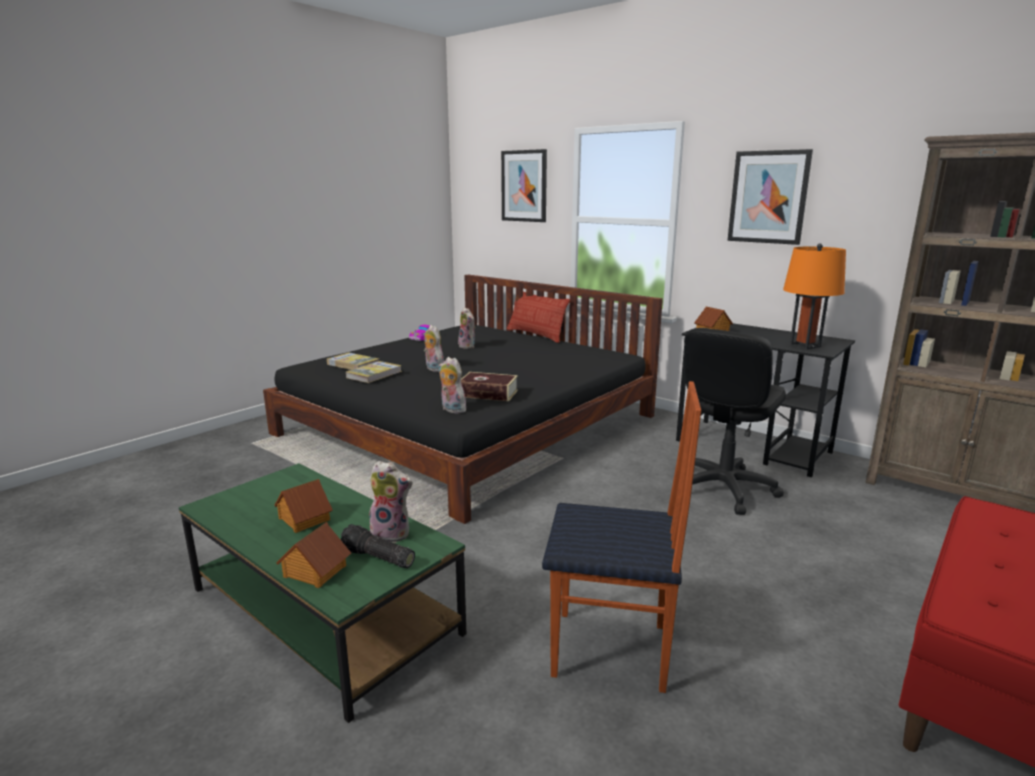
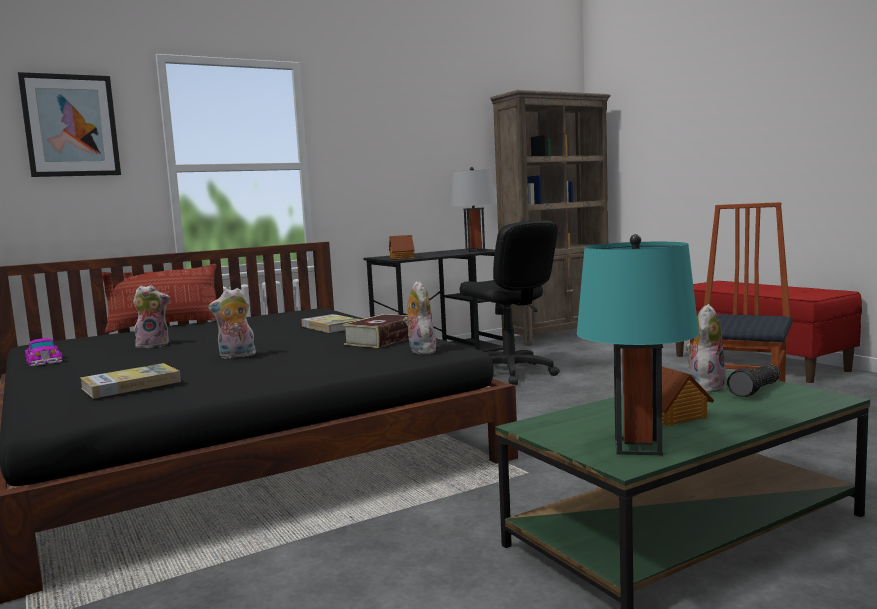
camera: 70 degrees left, 10 degrees down
(236, 508) = (638, 447): none -> turquoise table lamp
(314, 571) = (789, 408): toy house -> none
(374, 374) = (215, 375): book -> book (331, 326)
(451, 410) = (420, 351): plush toy -> plush toy turned 105 degrees clockwise
(768, 197) = (388, 138): picture -> none
(805, 346) = (475, 251): orange table lamp -> grey table lamp

